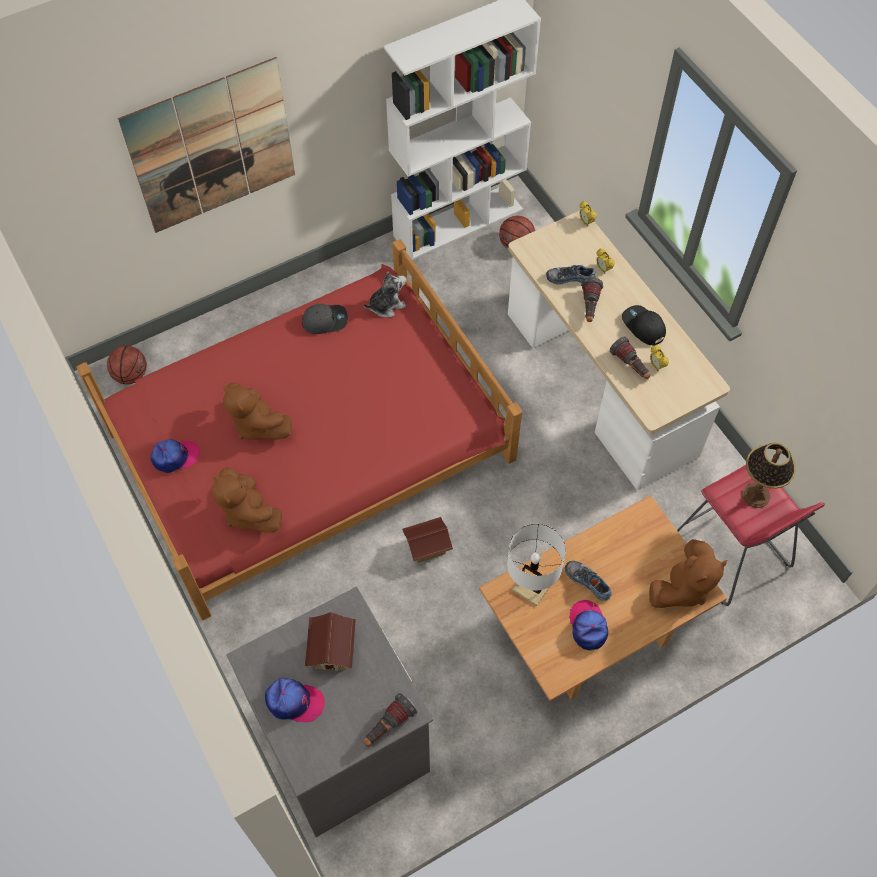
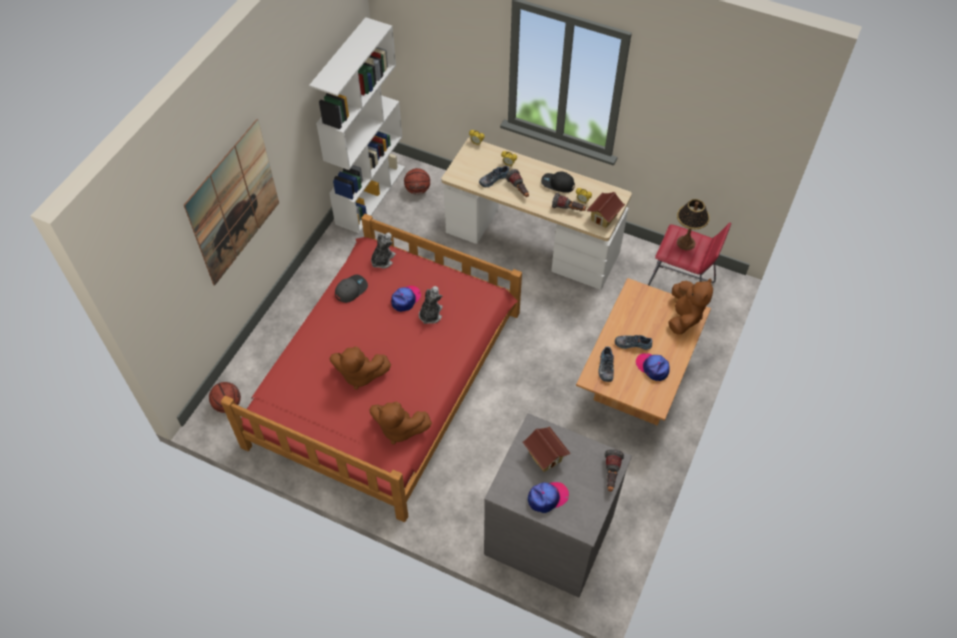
camera: 35 degrees left, 5 degrees down
(175, 457) = (322, 425): cap -> cap (406, 299)
(387, 401) = (430, 314): none -> plush toy
(427, 548) = (508, 393): toy house -> toy house (604, 217)
(530, 589) = (605, 367): white table lamp -> shoe

